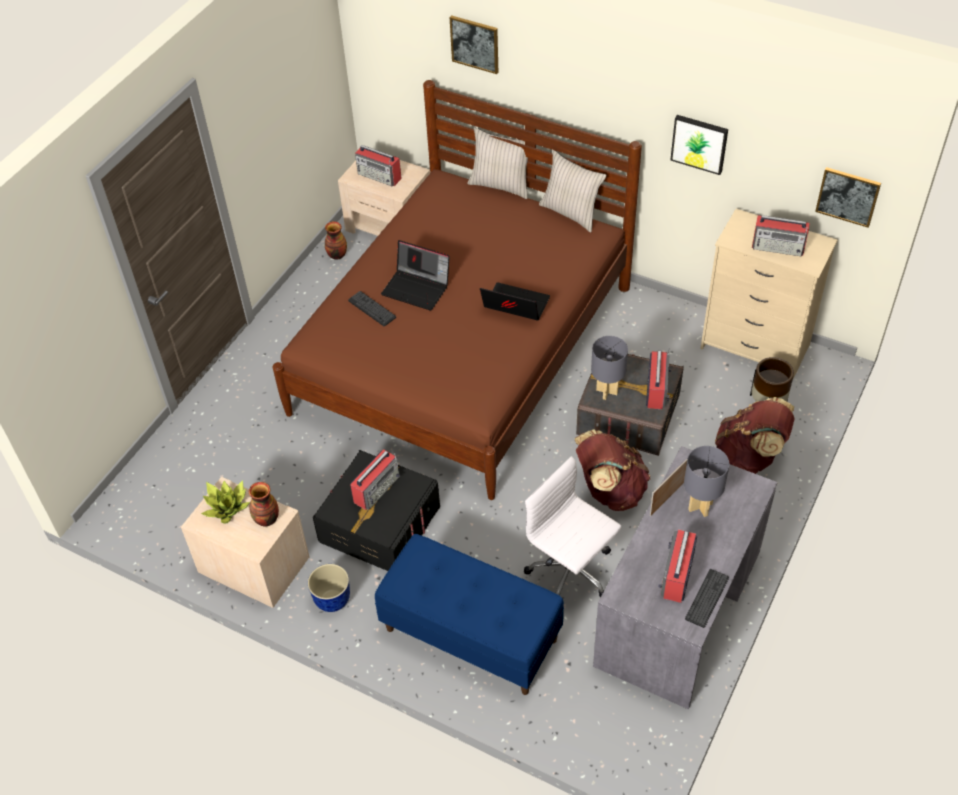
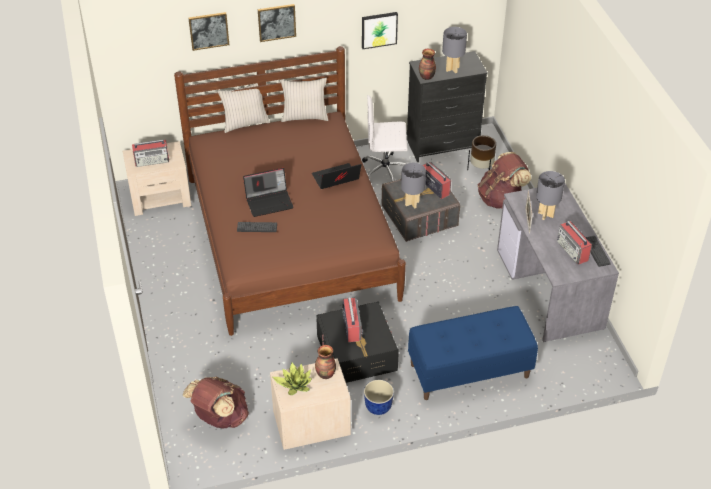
camera: 45 degrees left, 5 degrees down
(336, 255) = (147, 232): vase -> vase (426, 77)
(571, 574) = (483, 308): white office chair -> white office chair (386, 171)
(609, 490) = (454, 257): brown backpack -> brown backpack (220, 418)
(754, 347) = (442, 145): beige dresser -> black dresser
(778, 247) = (452, 69): radio -> grey table lamp
(848, 196) = (476, 21): picture -> picture (276, 22)

